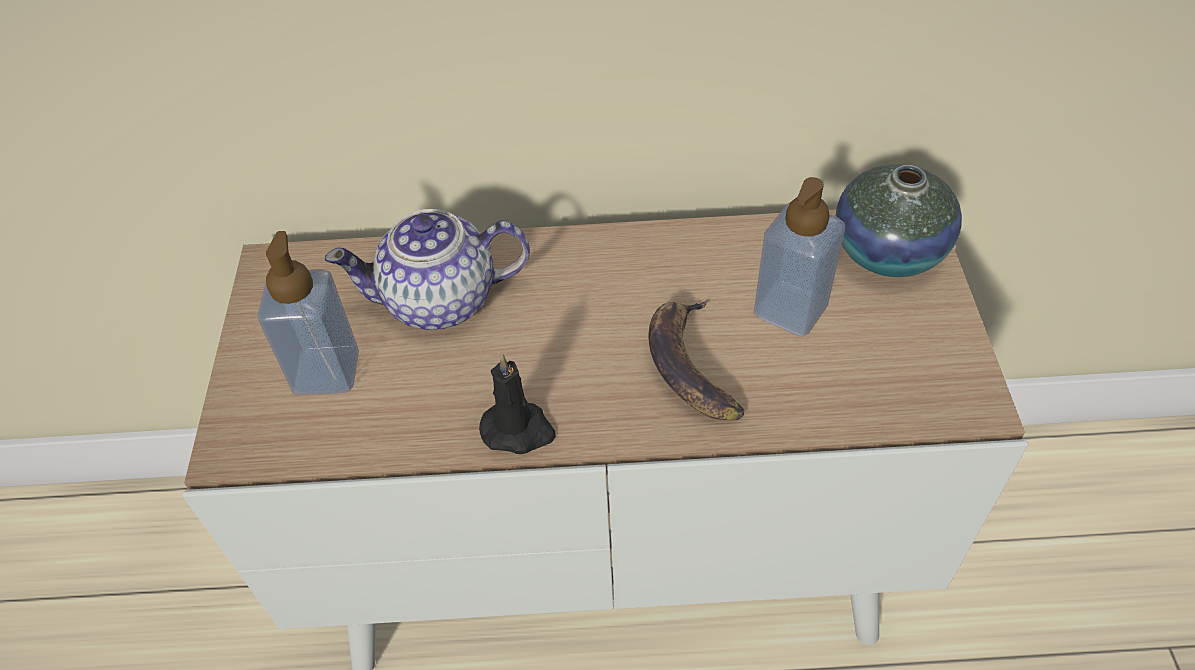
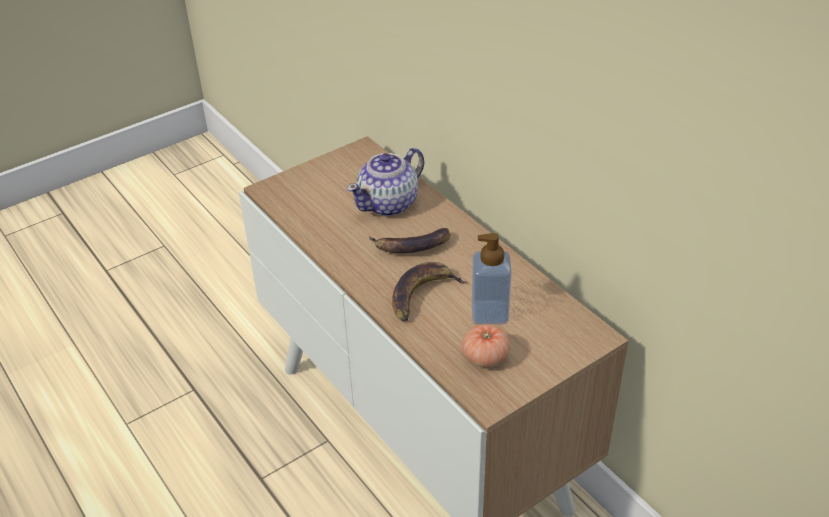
camera: 55 degrees right, 10 degrees down
(326, 371) = (323, 193): soap dispenser -> none
(442, 301) = (389, 204): teapot -> teapot turned 90 degrees counterclockwise
(519, 430) = (340, 259): black candle -> none
(570, 324) = (411, 246): none -> banana
(880, 361) = (485, 357): none -> tomato
(888, 251) = (567, 333): vase -> none

